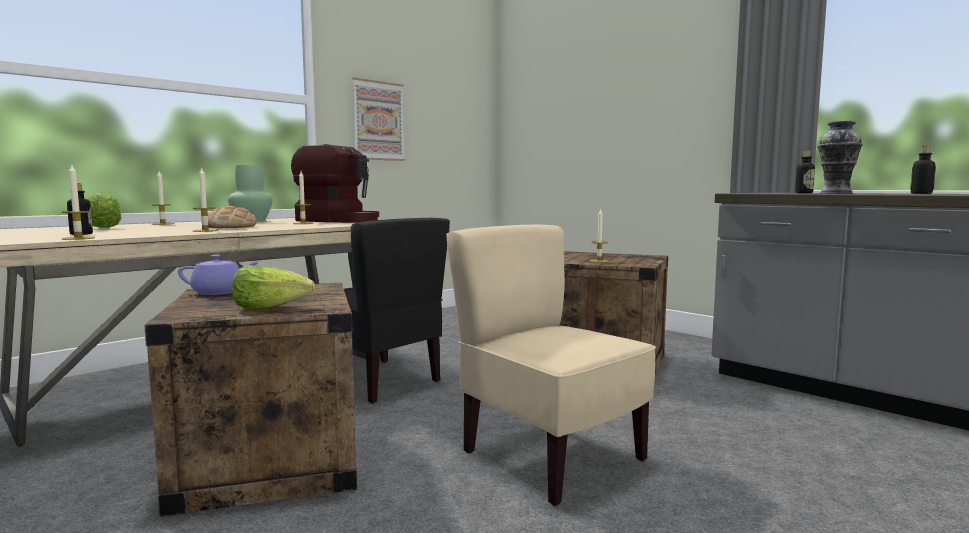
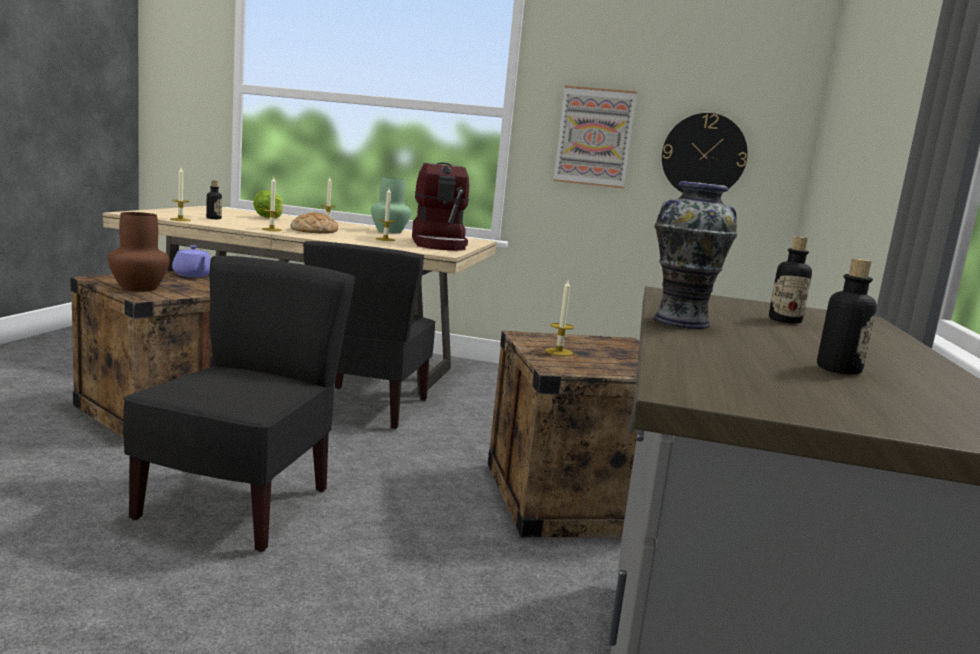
camera: 55 degrees right, 5 degrees up
(271, 307) = (139, 288): lettuce -> brown vase
(445, 132) = (703, 155): none -> wall clock
(550, 457) = (238, 505): beige chair -> black chair

